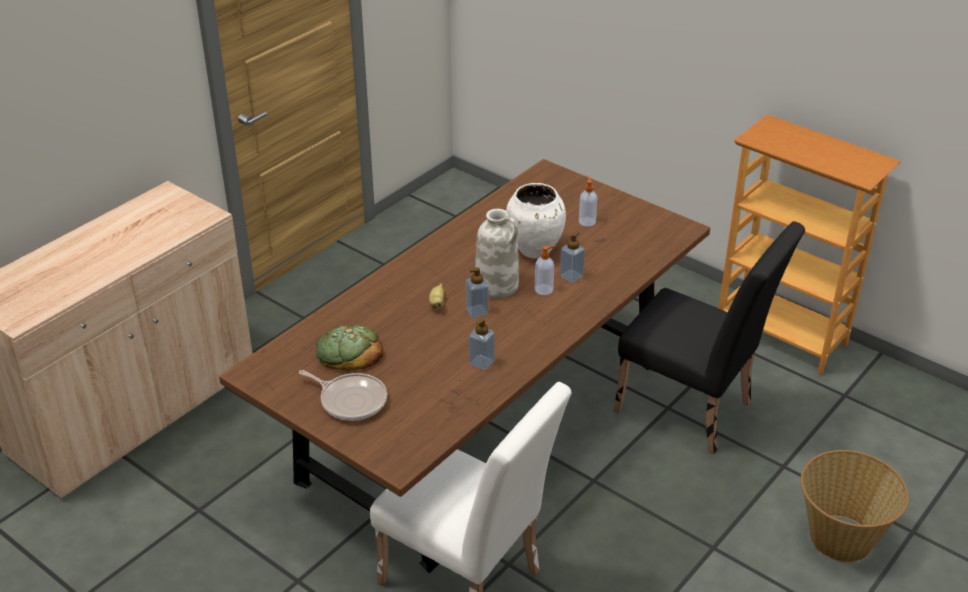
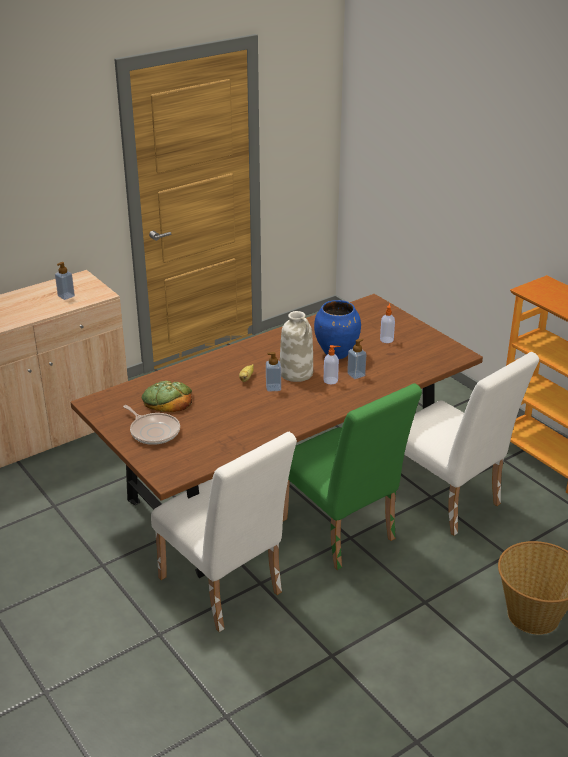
camera: 15 degrees right, 5 degrees down
(482, 362) = (260, 422): soap dispenser -> soap dispenser (66, 296)
(535, 250) = (337, 353): white vase -> blue vase
(582, 478) = (342, 534): none -> green chair
(692, 411) = (449, 503): black chair -> white chair

